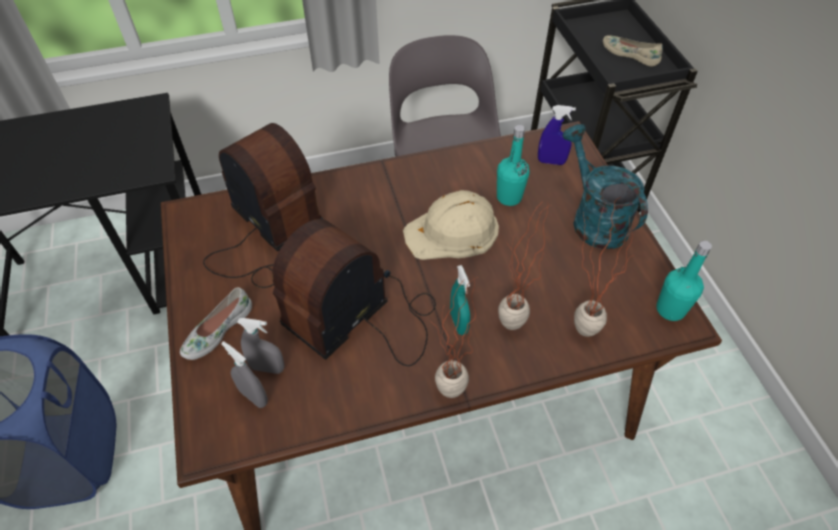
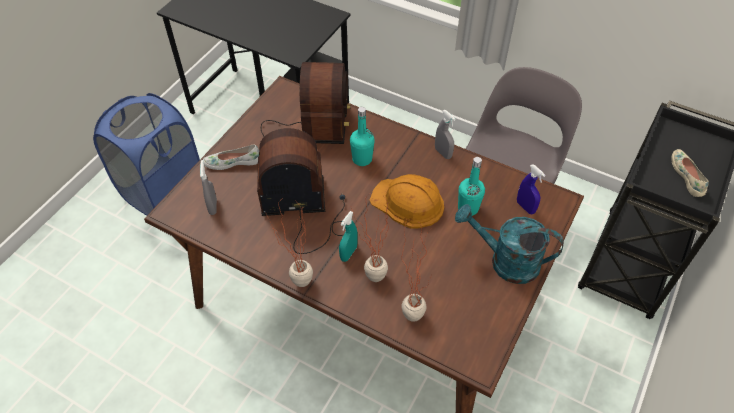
camera: 45 degrees right, 0 degrees up
(267, 368) = (233, 198): grey spray bottle -> grey spray bottle (443, 153)
(453, 232) = (408, 203): beige hard hat -> orange hard hat
(593, 219) = (505, 261): turquoise watering can -> turquoise watering can turned 90 degrees counterclockwise
(670, 309) = (481, 350): turquoise bottle -> turquoise bottle (362, 159)

